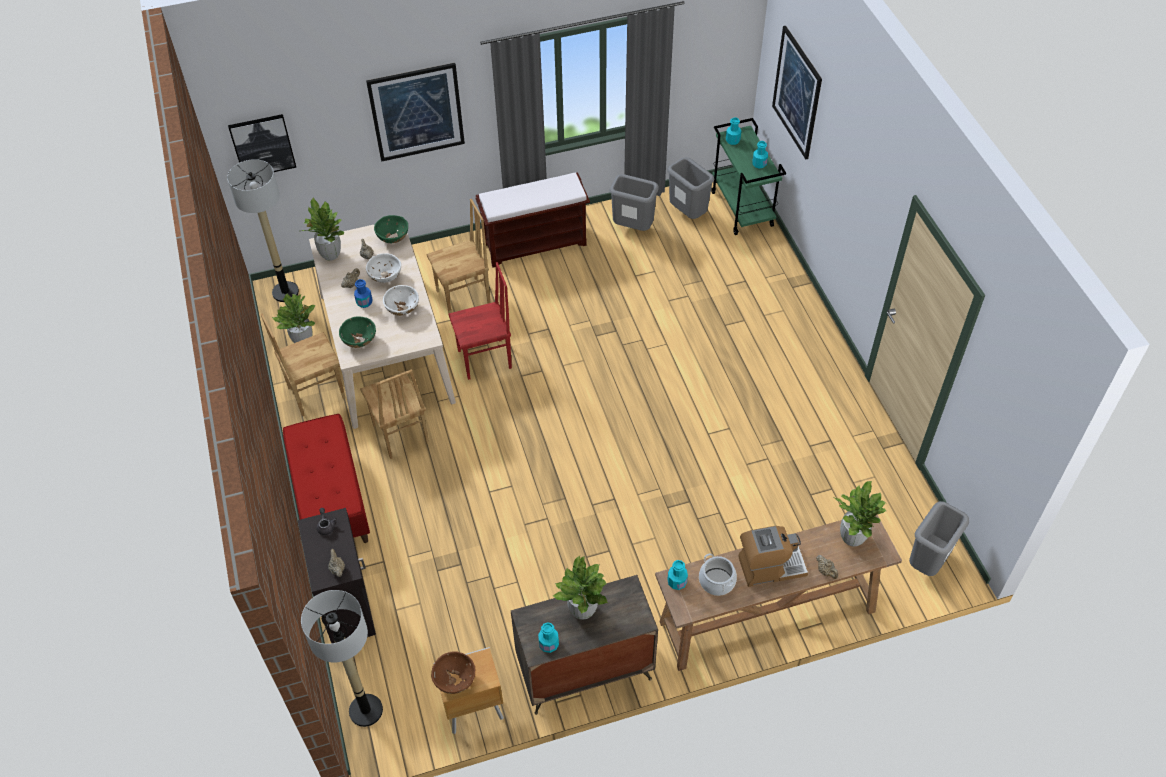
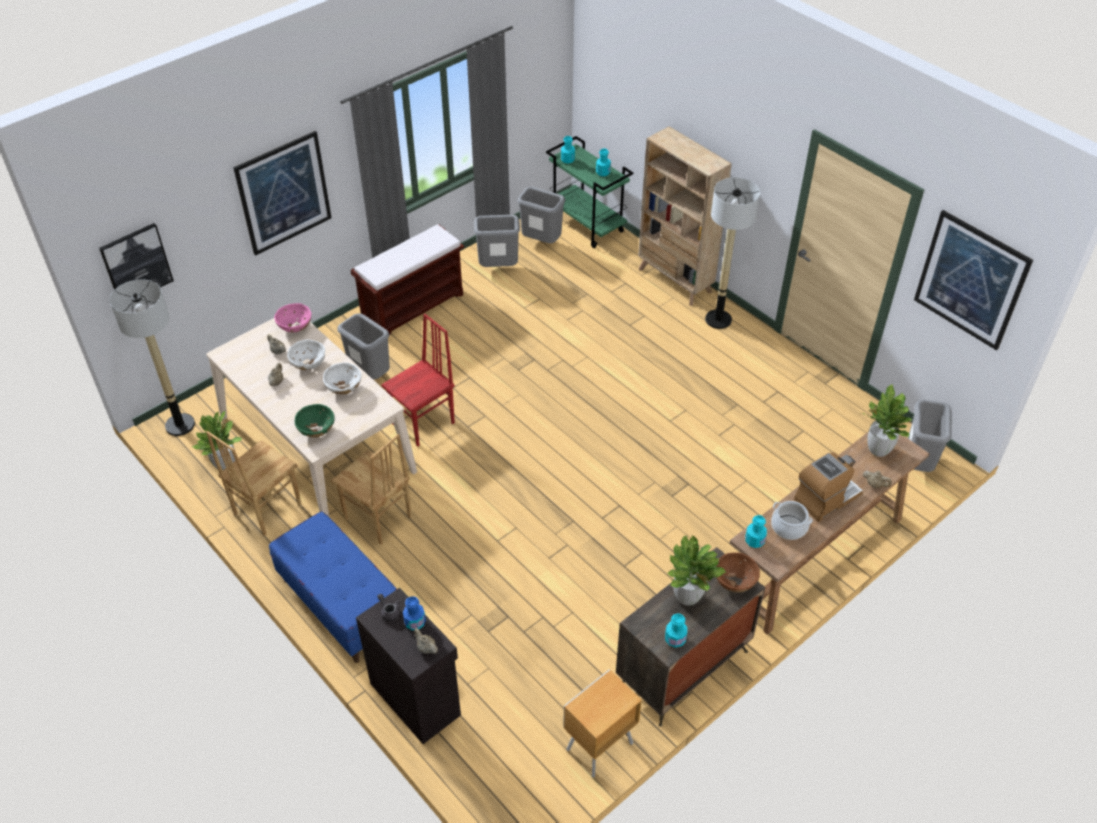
camera: 25 degrees left, 5 degrees down
(330, 254) = (238, 361): potted plant -> none
(331, 500) = (341, 605): red bench -> blue bench
(364, 302) = (300, 394): blue bottle -> blue bottle (415, 622)
(365, 710) = (492, 792): floor lamp -> floor lamp (718, 320)
(393, 238) = (295, 328): green bowl -> pink bowl
(455, 680) = (595, 713): brown bowl -> brown bowl (734, 582)
(464, 297) = (370, 374): brown chair -> grey trash can
(795, 293) = (675, 281): none -> beige bookcase
(797, 92) = (632, 90): picture -> picture (971, 280)

